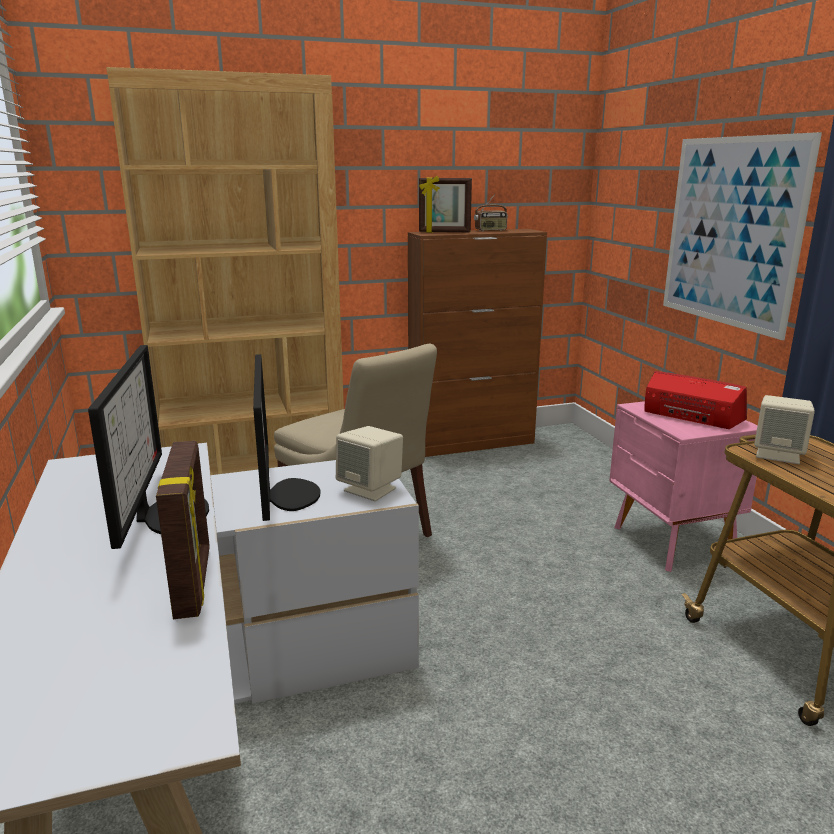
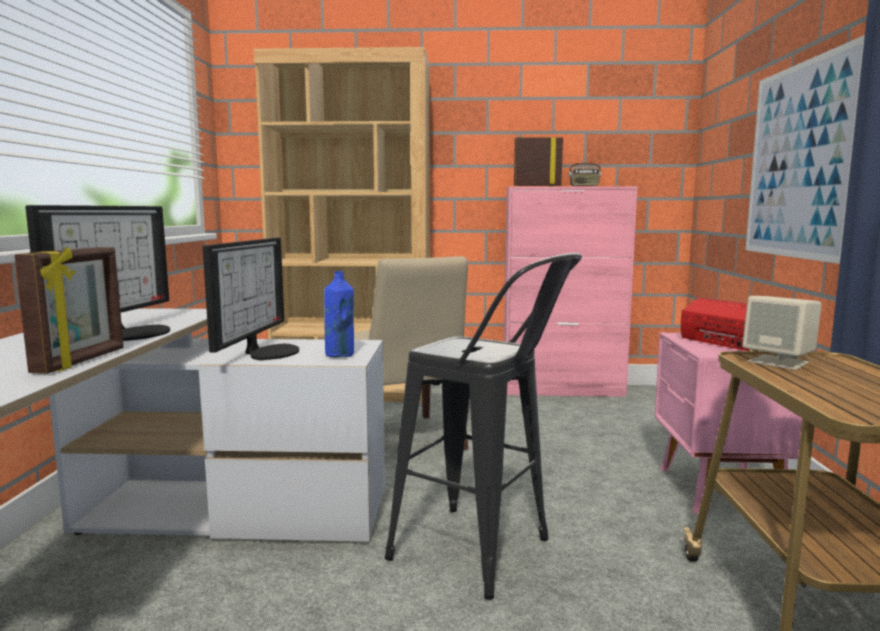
camera: 20 degrees right, 10 degrees down
(371, 489) = (340, 355): beige speaker -> blue bottle
(444, 232) = (537, 186): picture frame -> picture frame turned 150 degrees clockwise
(472, 443) = (563, 390): brown cabinet -> pink cabinet
(529, 657) = (484, 555): none -> black stool

